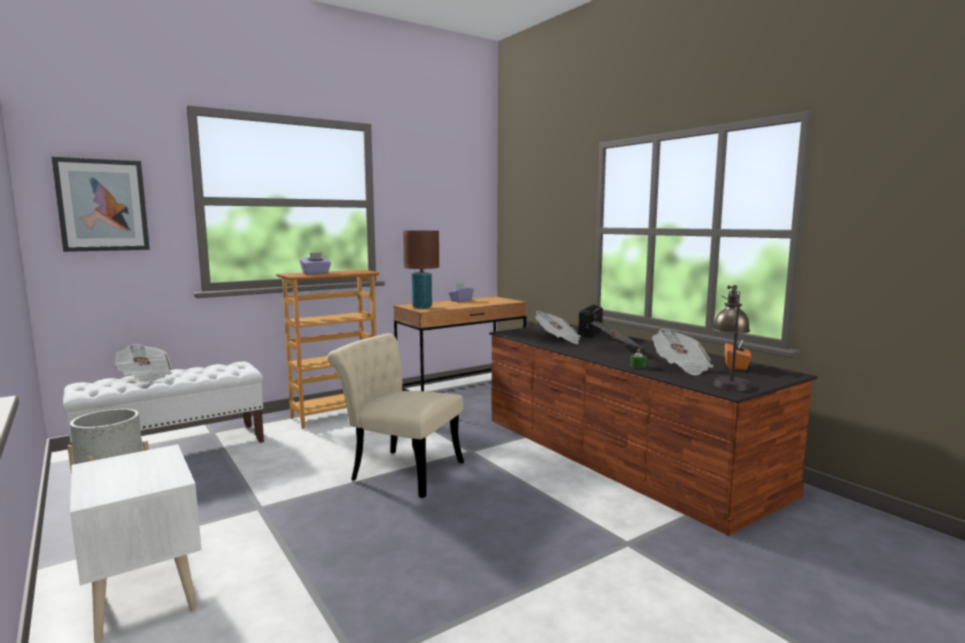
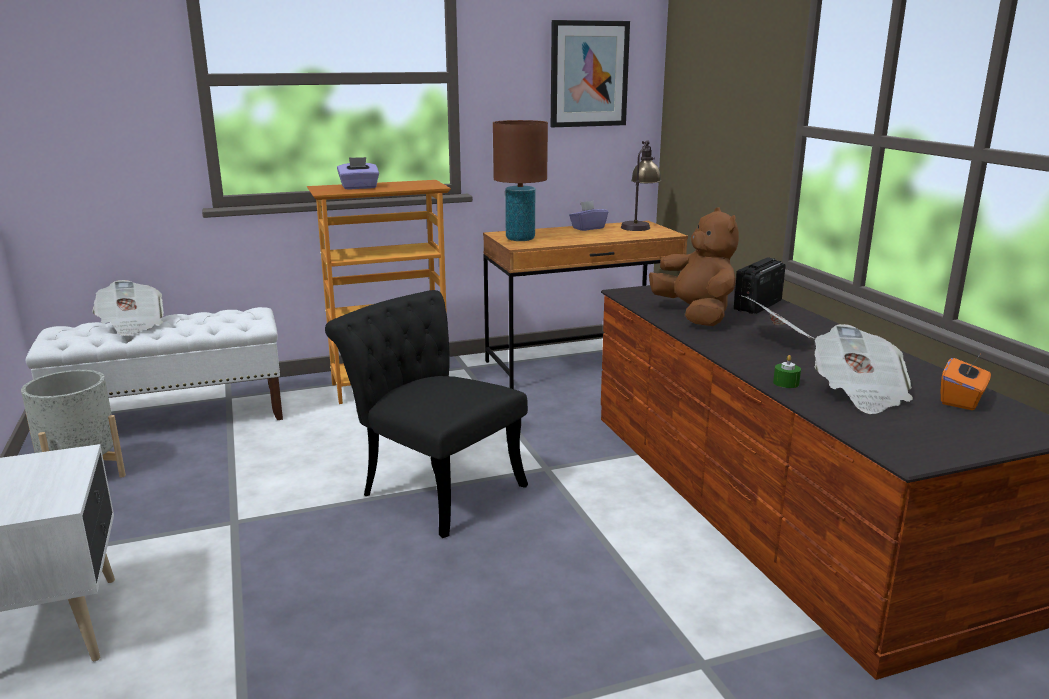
camera: 15 degrees right, 10 degrees up
(102, 205) = (76, 89): picture -> picture (589, 74)
(399, 470) = (433, 487): beige chair -> black chair
(558, 340) = (695, 315): newspaper -> brown plush toy
(729, 382) = (921, 435): table lamp -> table lamp (639, 226)

